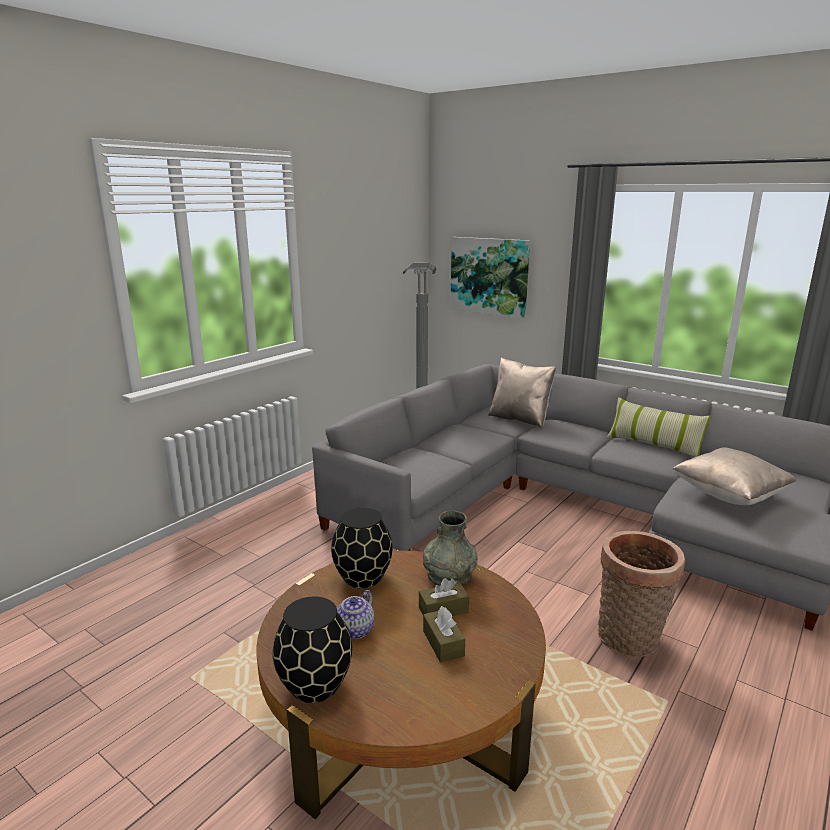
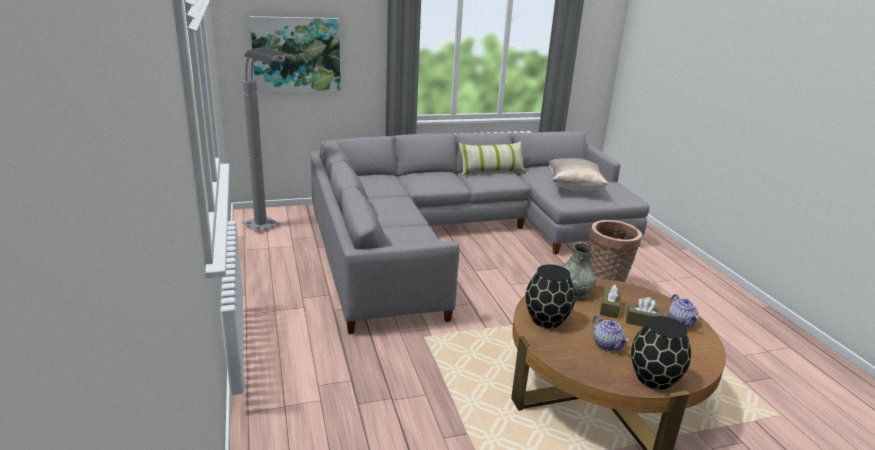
camera: 55 degrees left, 5 degrees up
(486, 676) = (681, 322): none -> teapot
(520, 419) = (390, 180): beige pillow -> none

